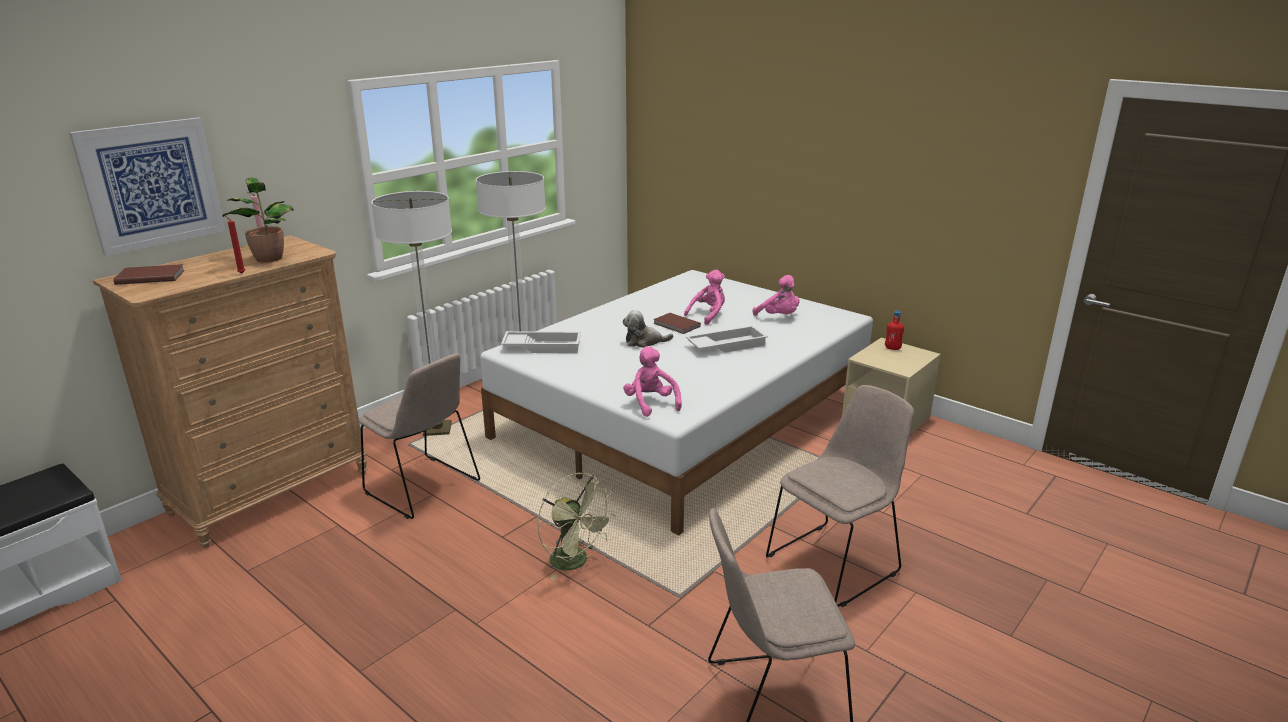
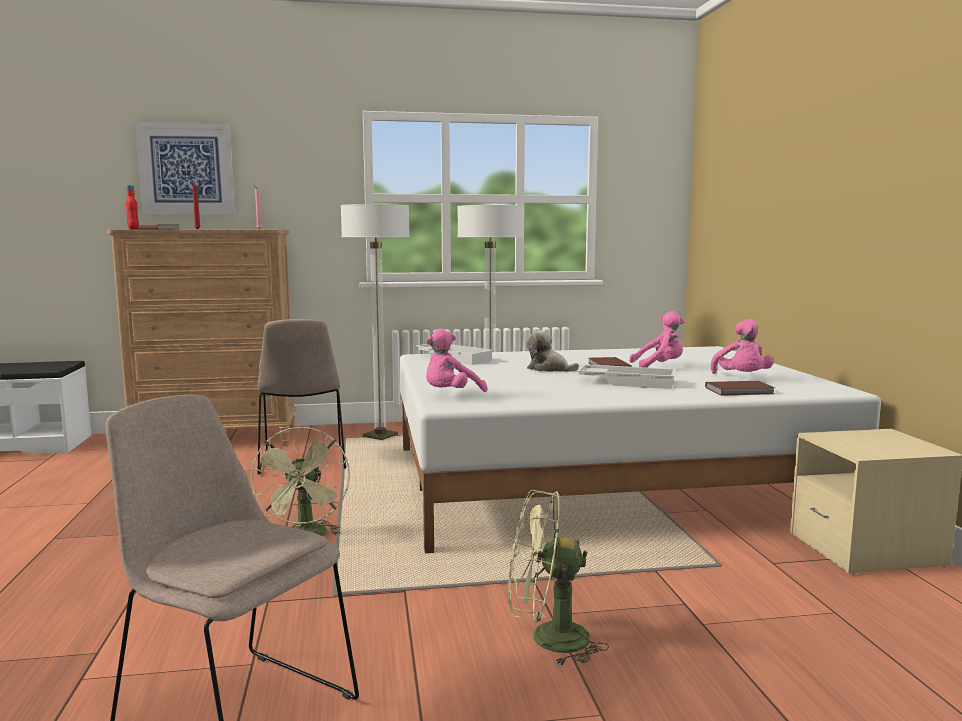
camera: 40 degrees right, 15 degrees down
(268, 258) = (236, 229): potted plant -> none
(651, 404) = (450, 395): pink plush toy -> pink plush toy turned 150 degrees counterclockwise
(804, 335) = (740, 391): none -> brown book
(835, 562) = (547, 640): beige chair -> green fan
(892, 348) = (887, 437): red bottle -> red bottle (133, 229)

